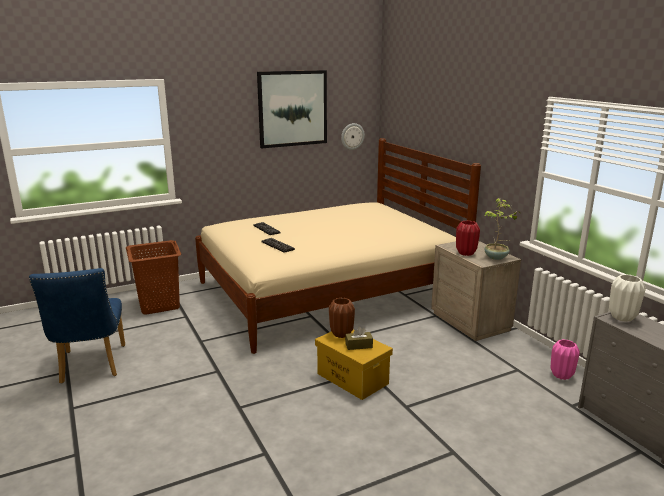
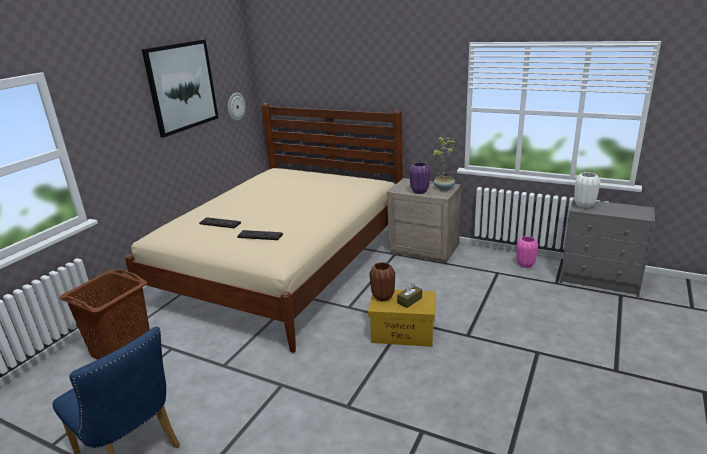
camera: 35 degrees left, 5 degrees up
(465, 253) = (419, 191): red vase -> purple vase

